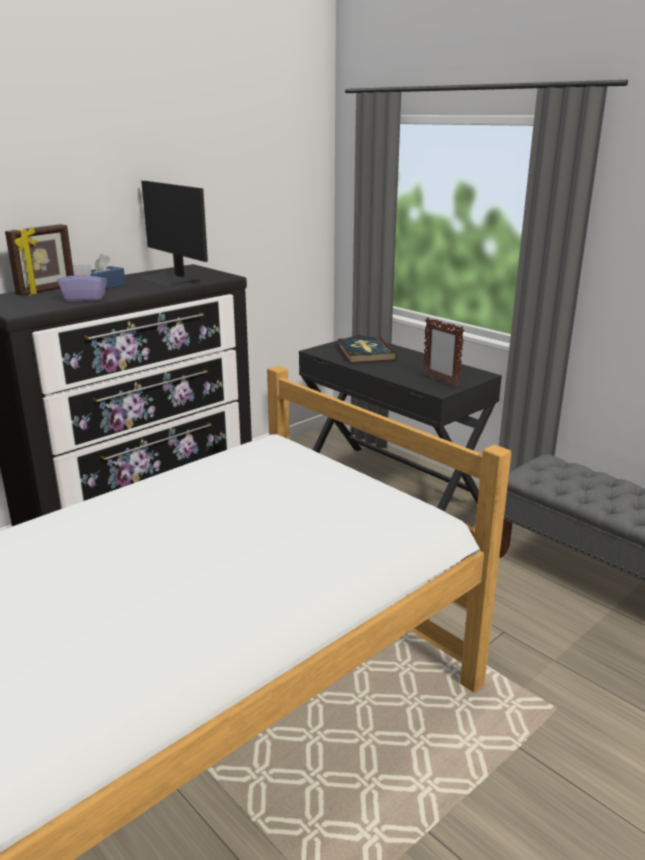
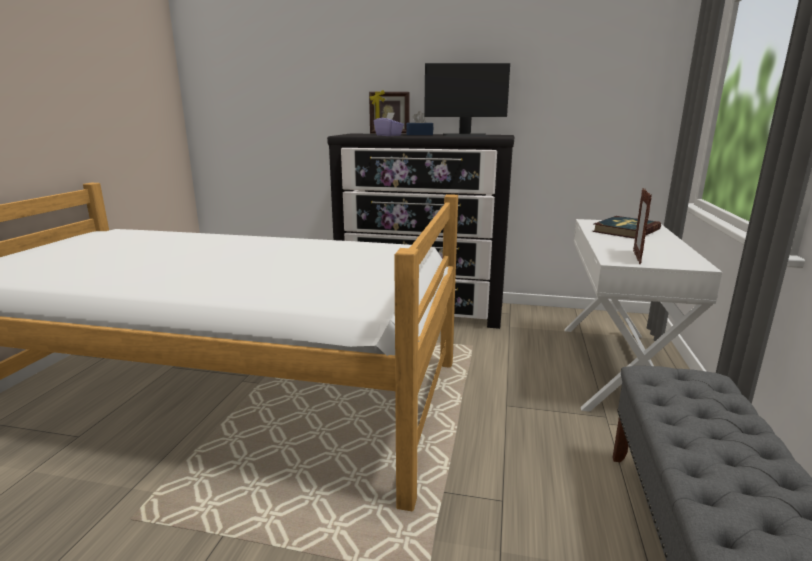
camera: 55 degrees right, 5 degrees down
(171, 279) = (466, 135): monitor -> monitor turned 105 degrees counterclockwise
(391, 486) = (617, 368): black desk -> white desk

